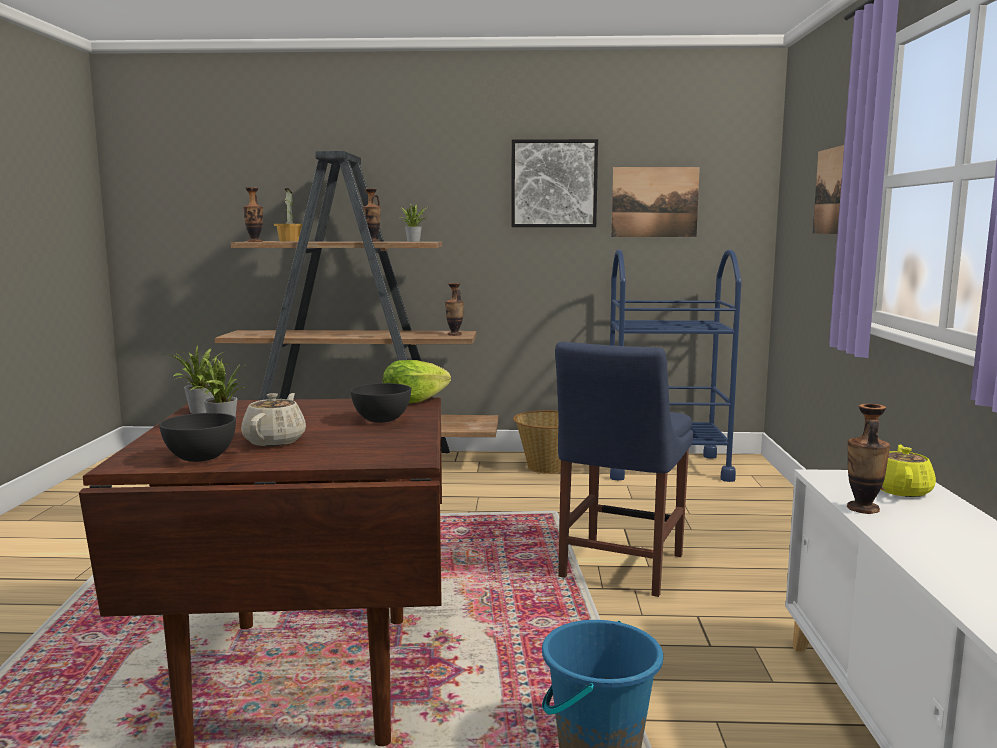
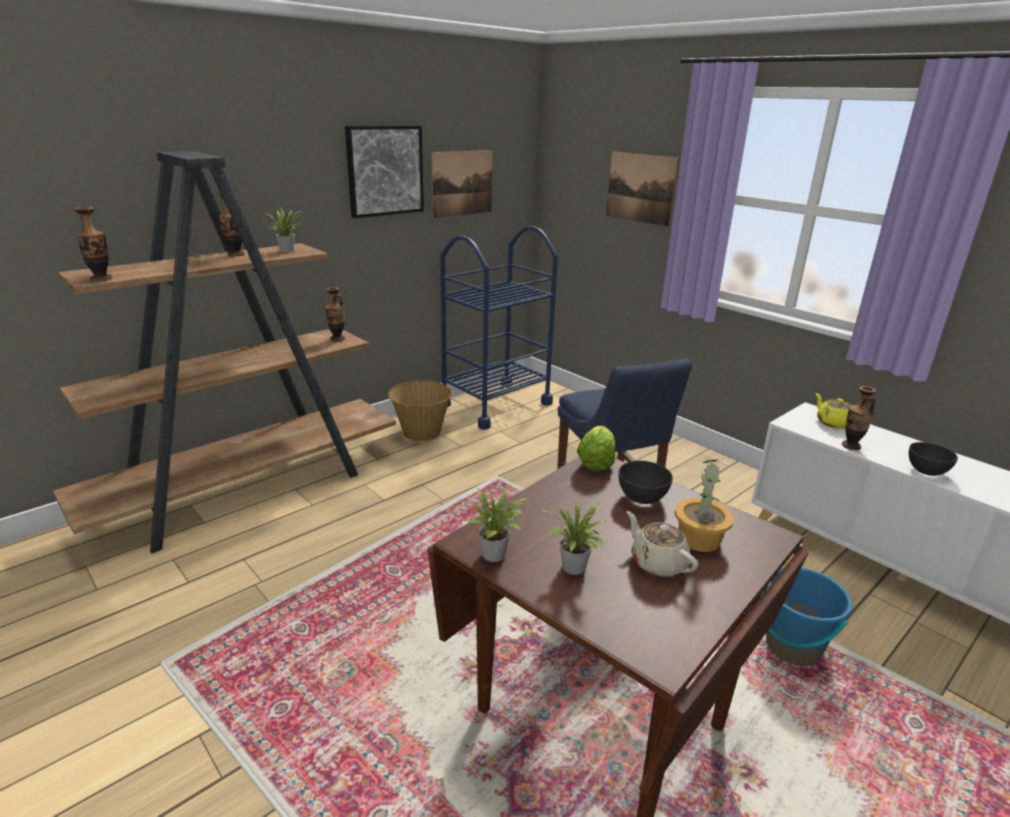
camera: 45 degrees left, 15 degrees up
(200, 458) = (679, 616): grey bowl -> grey bowl (926, 471)
(290, 241) = (133, 268): potted plant -> potted plant (699, 540)

